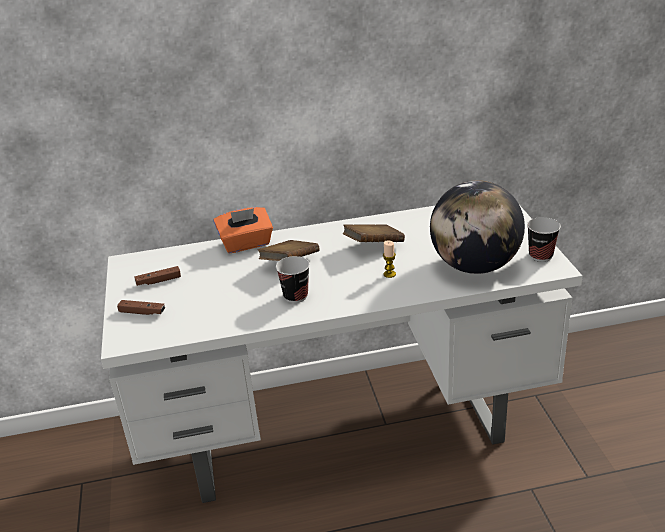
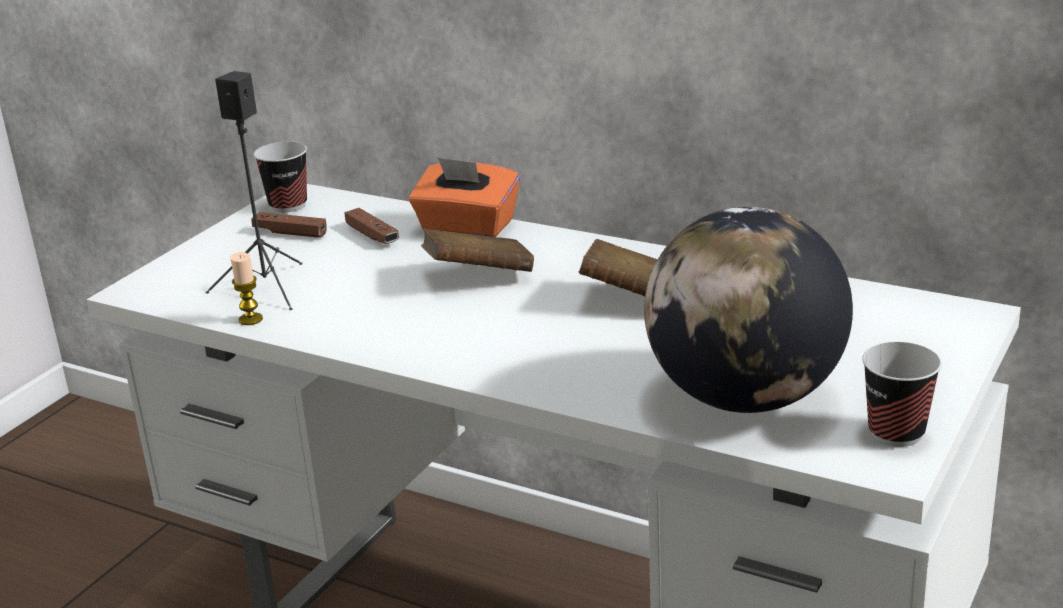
camera: 40 degrees right, 5 degrees down
(142, 312) = (211, 263): brown game controller -> brown game controller (372, 235)
(196, 311) = (267, 288): none -> black speaker
(295, 296) = (411, 323): cup -> cup (288, 205)
(389, 274) = (589, 350): candle -> candle (250, 319)

